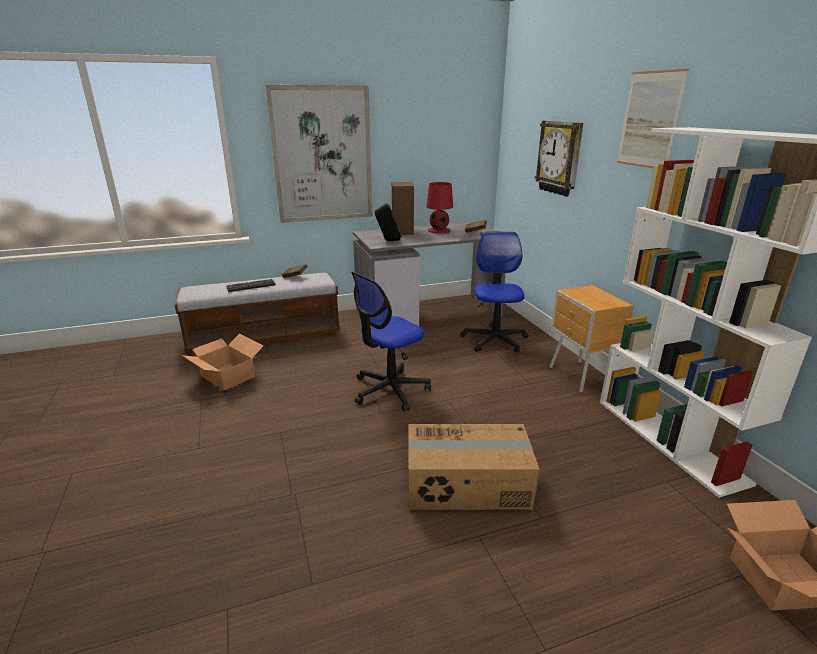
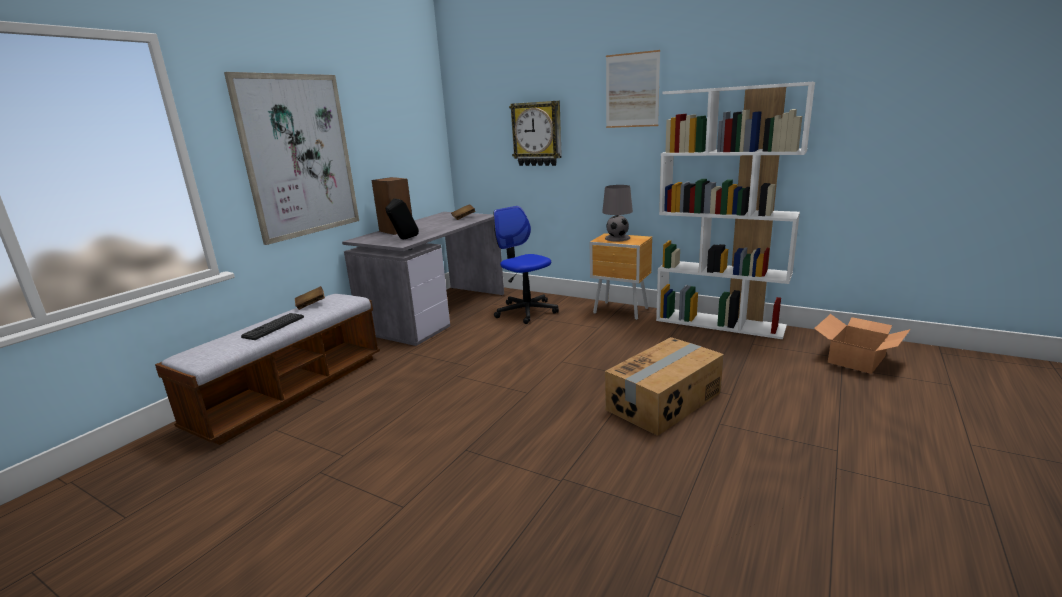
camera: 40 degrees left, 5 degrees down
(228, 375) = (313, 439): cardboard box -> none
(390, 390) = (506, 375): office chair -> none
(439, 230) = (430, 223): red table lamp -> none
(591, 295) = (617, 238): none -> grey table lamp

